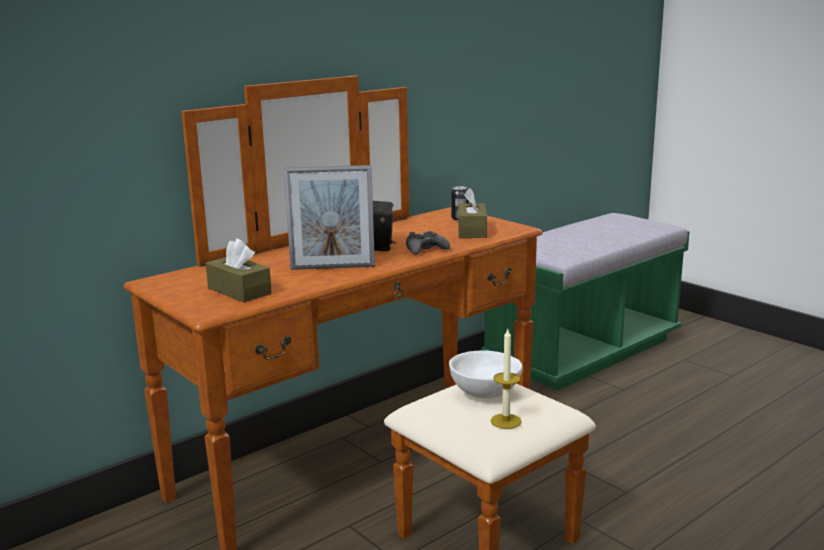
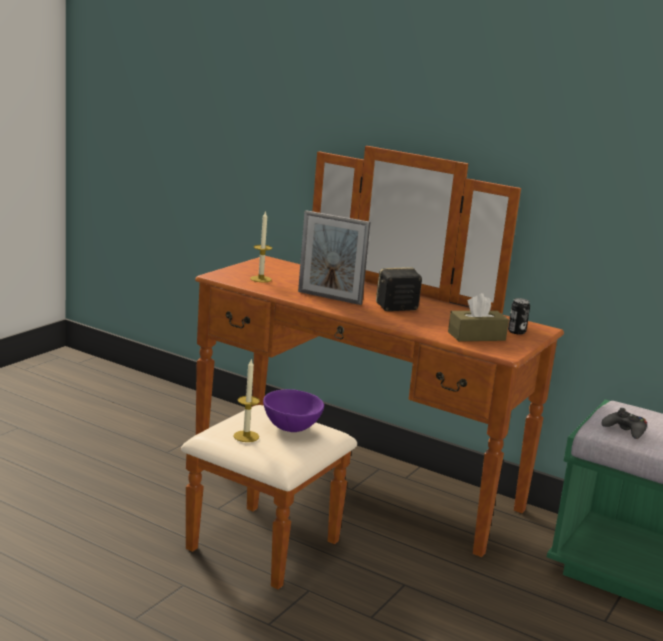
camera: 70 degrees right, 0 degrees up
(239, 291) = (260, 279): brown tissue box -> candle
(332, 267) = (329, 298): picture frame -> picture frame turned 45 degrees counterclockwise
(425, 250) = (399, 322): black game controller -> black game controller (625, 430)
(484, 393) = (292, 427): white bowl -> purple bowl

